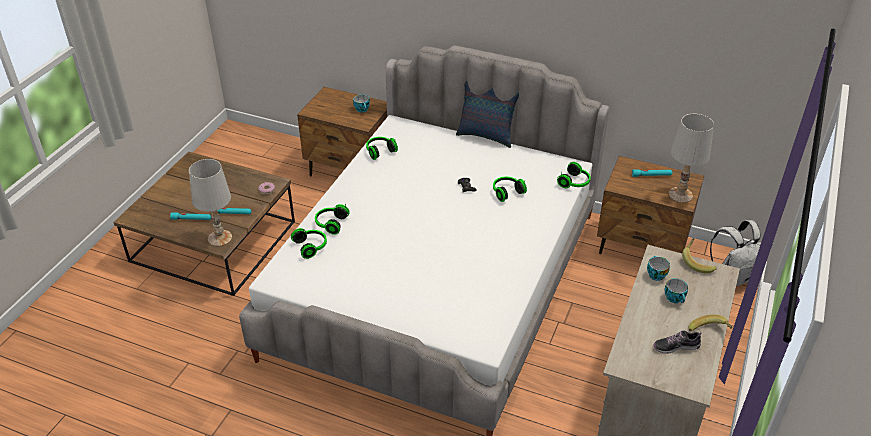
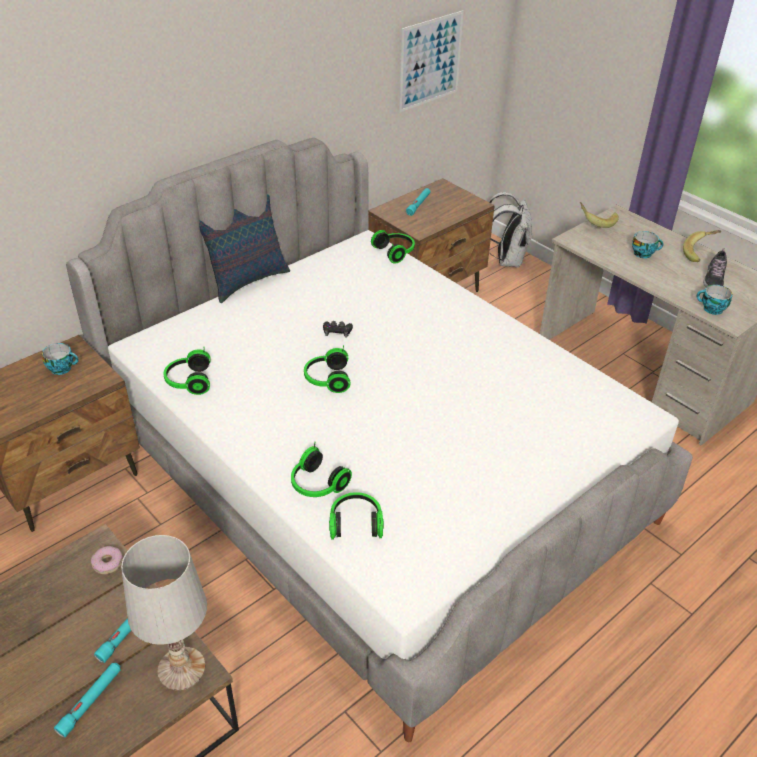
camera: 65 degrees left, 0 degrees up
(506, 192) = (373, 304): headphones -> headphones (326, 379)
(655, 274) = (602, 251): cup -> cup (711, 309)
(680, 195) = (463, 201): white table lamp -> none
(707, 78) = (430, 61): none -> picture

